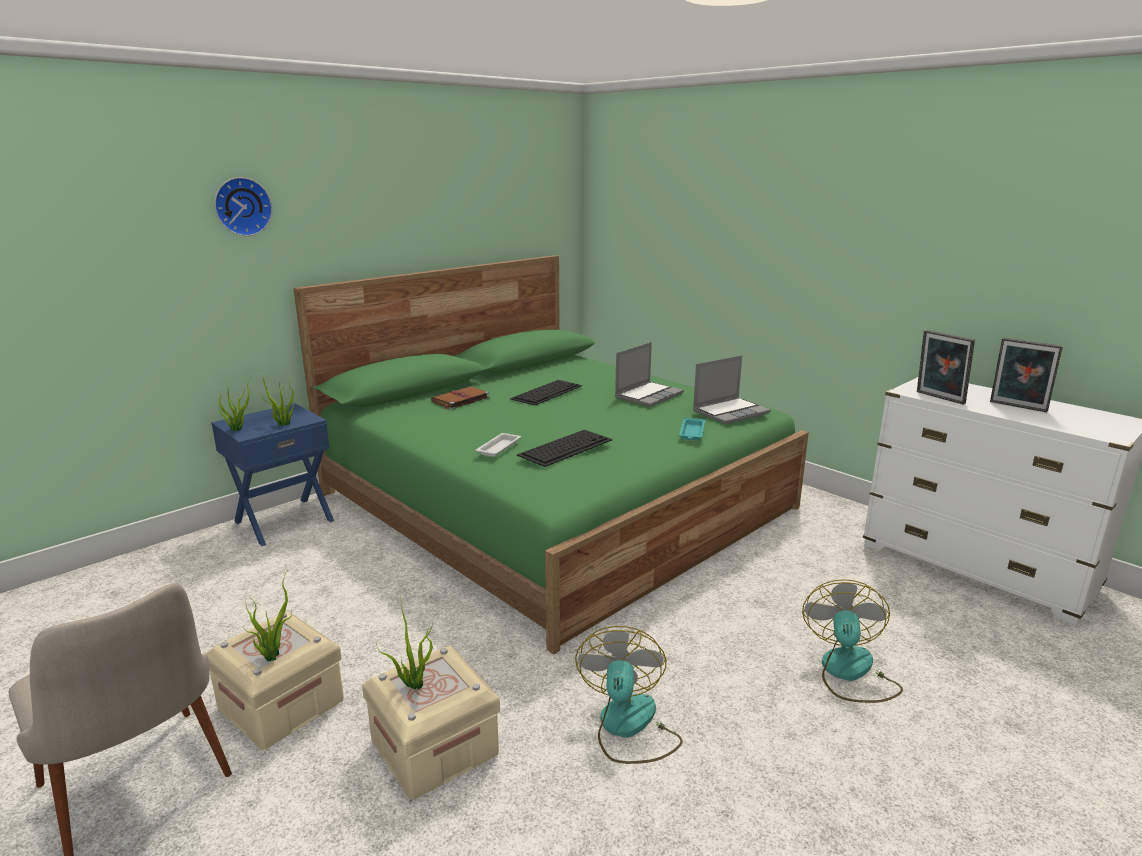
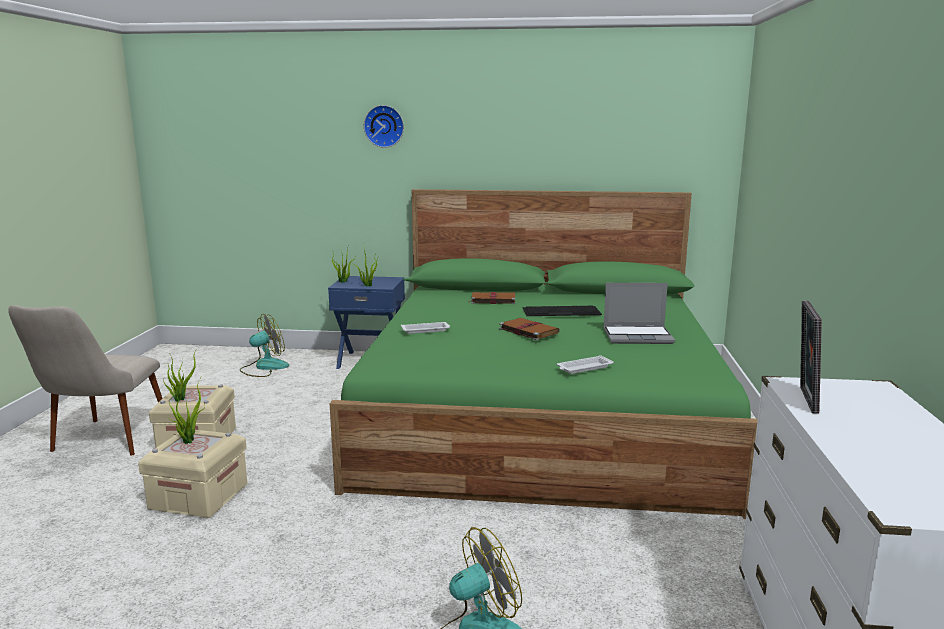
camera: 50 degrees right, 5 degrees down
(566, 447) = (455, 342): keyboard -> none
(576, 417) = (527, 331): none -> brown book
(628, 727) = (281, 554): fan -> fan (264, 367)
(692, 432) = (583, 368): turquoise tray -> white tray
(731, 412) = (670, 368): laptop -> none
(1017, 407) = (884, 441): picture frame -> none

